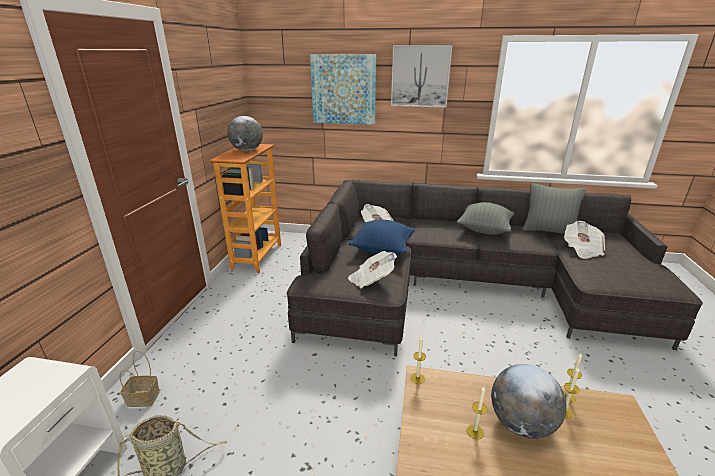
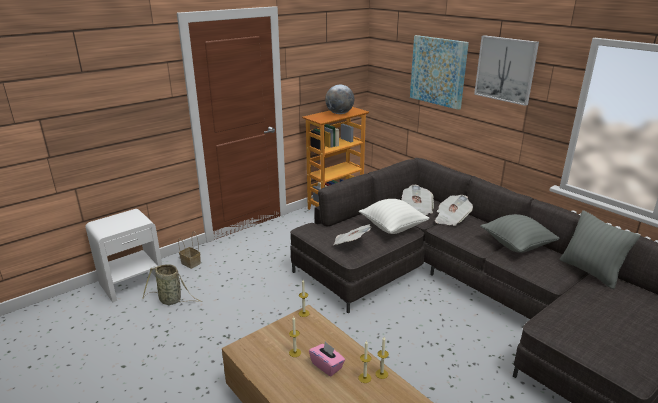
camera: 40 degrees right, 0 degrees up
(382, 250) = (392, 227): blue pillow -> white pillow
(521, 423) = (327, 366): globe -> pink tissue box
(581, 249) = (591, 300): newspaper -> newspaper (451, 219)

